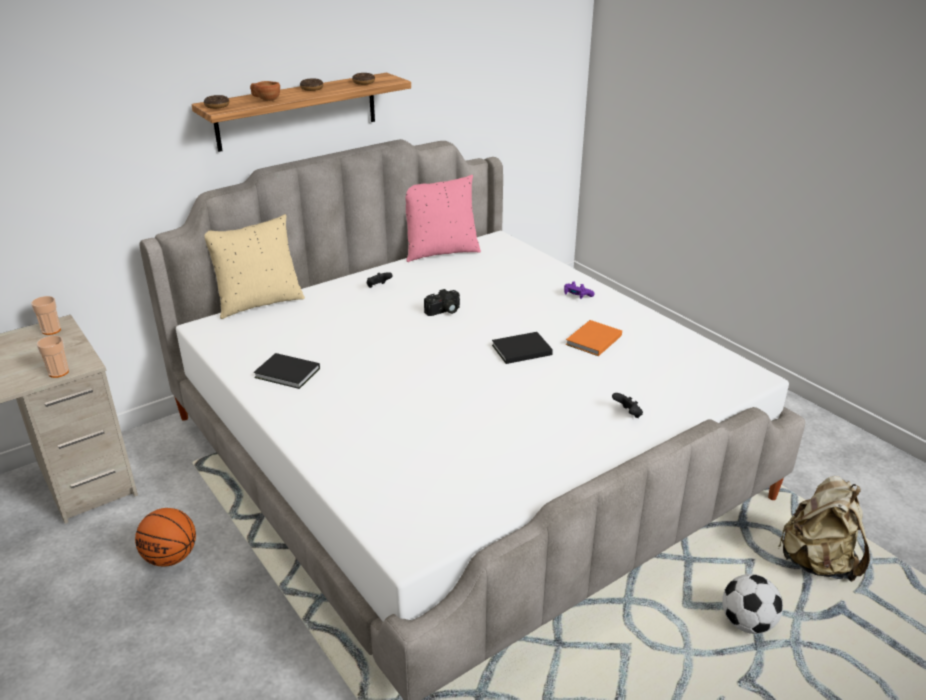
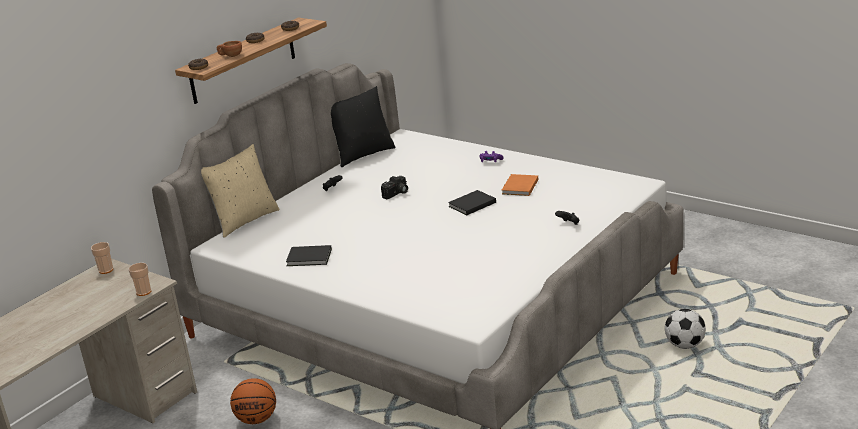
camera: 15 degrees left, 5 degrees down
(440, 252) = (362, 154): pink pillow -> black pillow
(817, 562) = (717, 302): beige backpack -> none

